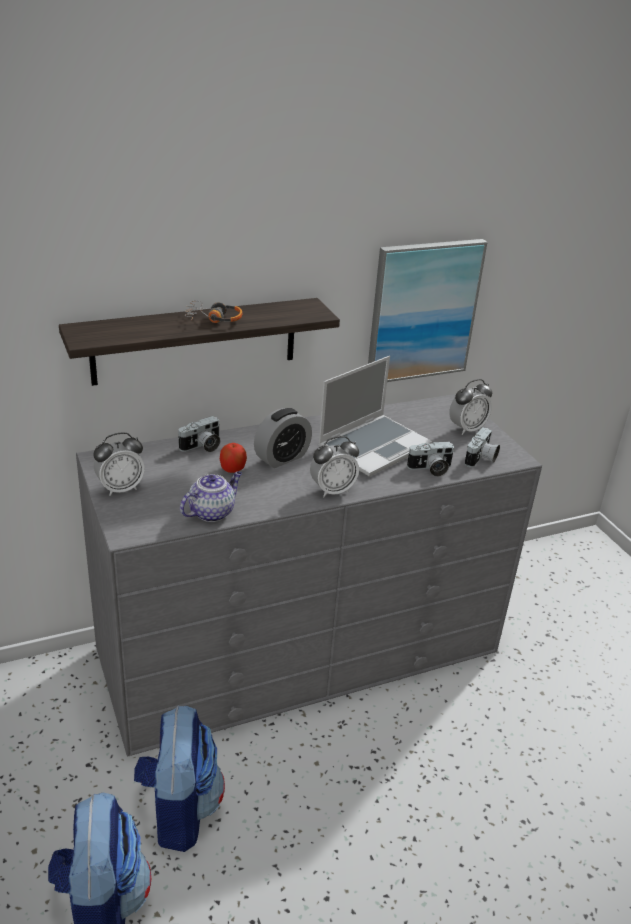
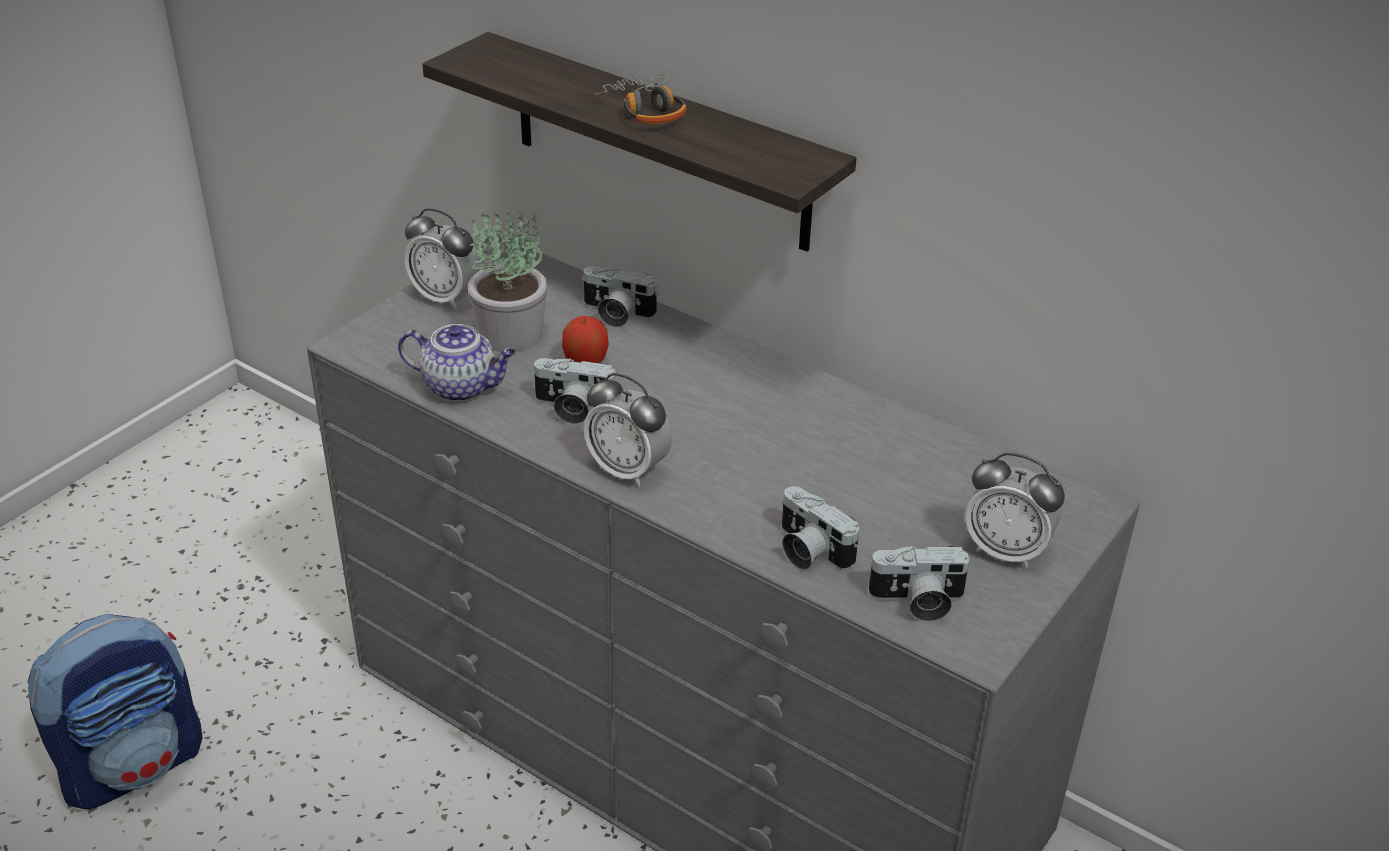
camera: 60 degrees right, 5 degrees up
(179, 810) = (308, 761): backpack -> none
(183, 481) = (511, 335): none -> potted plant
(268, 487) = (572, 408): none -> camera
(282, 458) = (666, 390): alarm clock -> none
(374, 446) = (810, 465): laptop -> none
(423, 311) = (1071, 282): picture -> none

